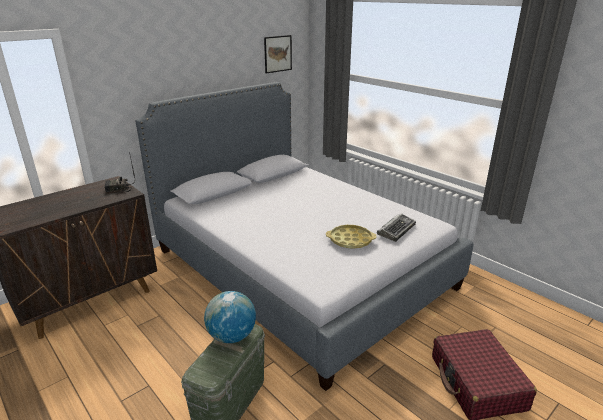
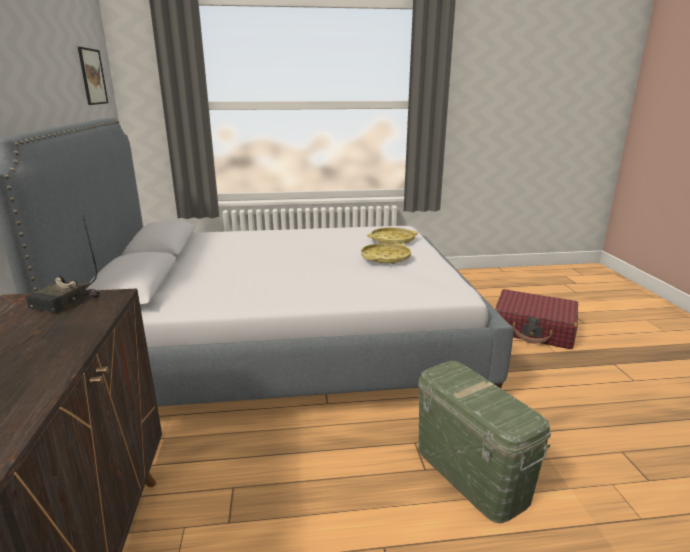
camera: 55 degrees left, 5 degrees down
(231, 336) = (457, 382): globe -> none
(396, 230) = (392, 240): keyboard -> yellow tray

